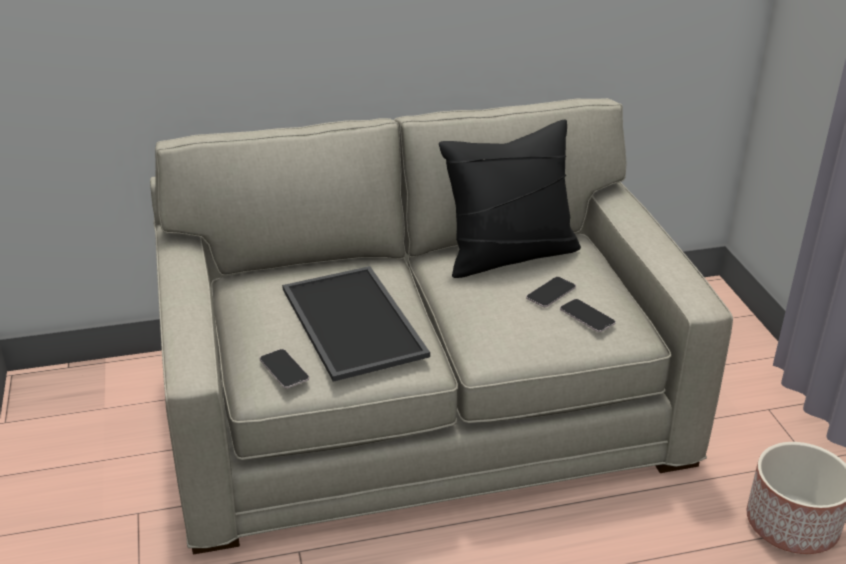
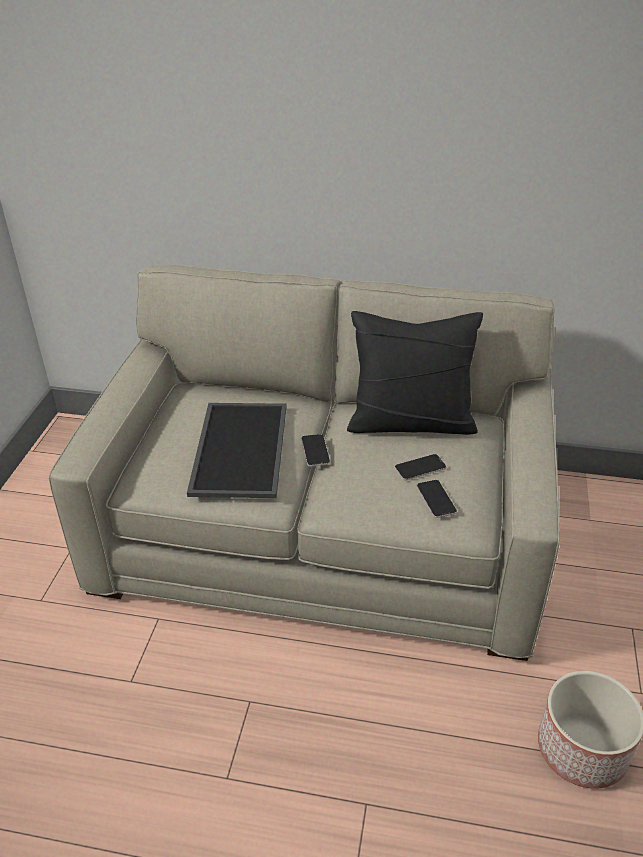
camera: 25 degrees right, 5 degrees up
(284, 369) = (160, 475): phone -> phone (315, 451)

